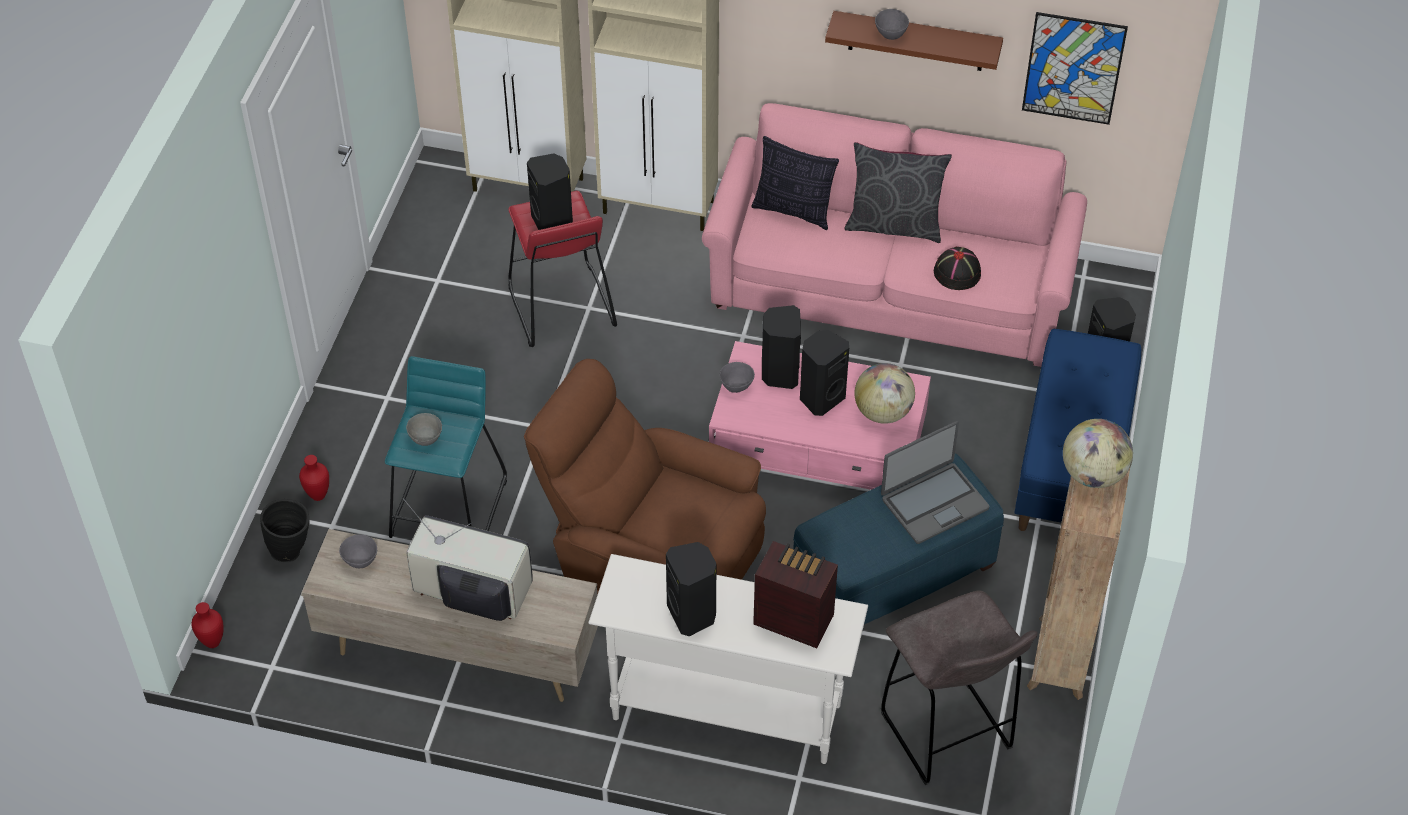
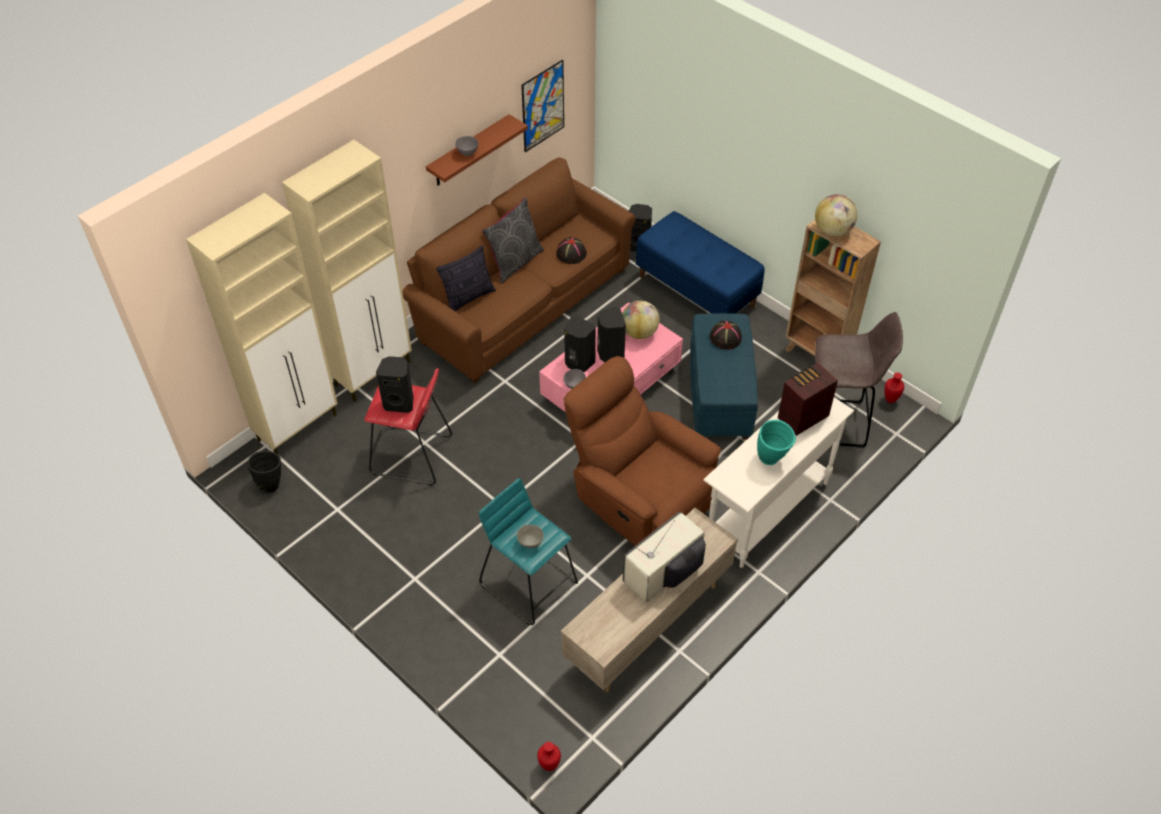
camera: 60 degrees left, 0 degrees up
(292, 550) = (504, 686): black vase -> black vase (271, 483)
(319, 495) = (468, 651): red vase -> red vase (890, 399)
(361, 561) = (600, 622): grey bowl -> none
(651, 560) = (639, 498): brown armchair -> brown armchair turned 75 degrees clockwise
(693, 614) = (772, 460): black speaker -> turquoise vase
(891, 288) = (521, 302): pink sofa -> brown sofa
(933, 503) = (725, 337): laptop -> black hat

